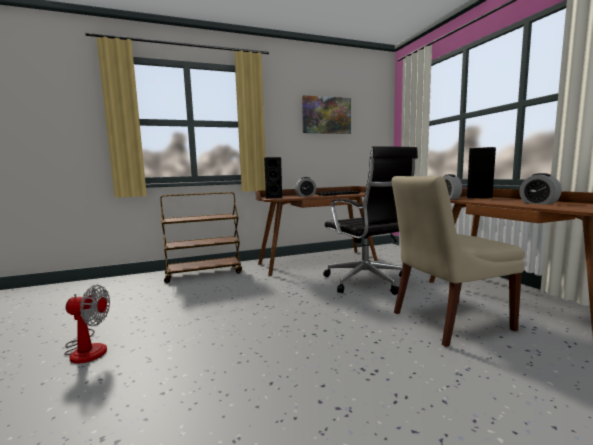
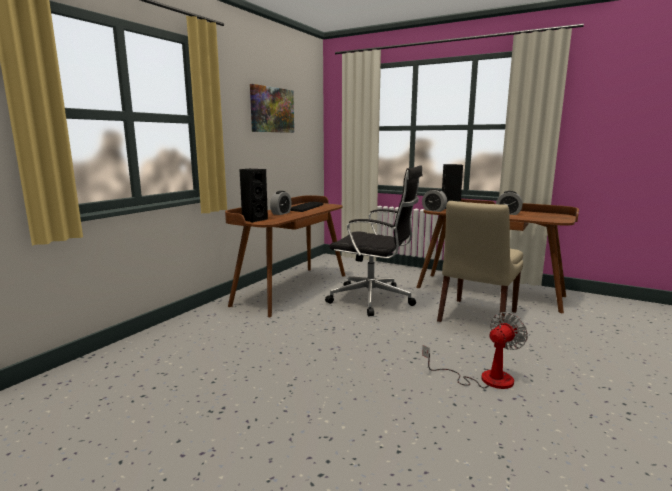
camera: 40 degrees left, 5 degrees up
(87, 349) = (233, 464): fan -> fan (484, 379)
(204, 273) = (180, 335): brown cart -> none

